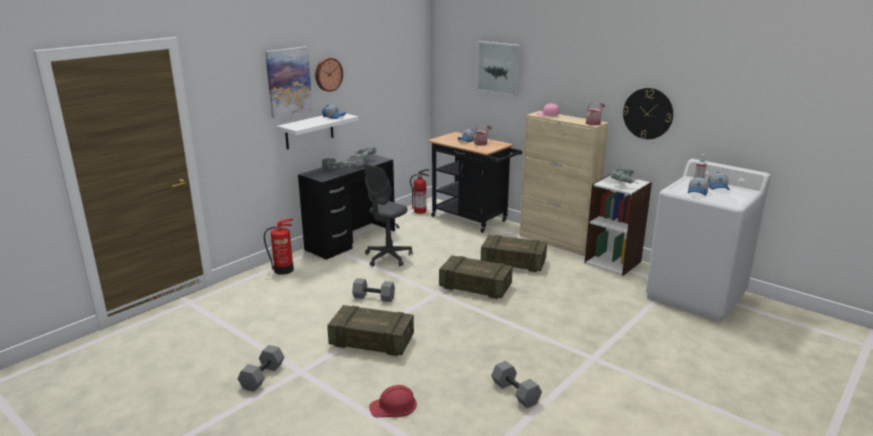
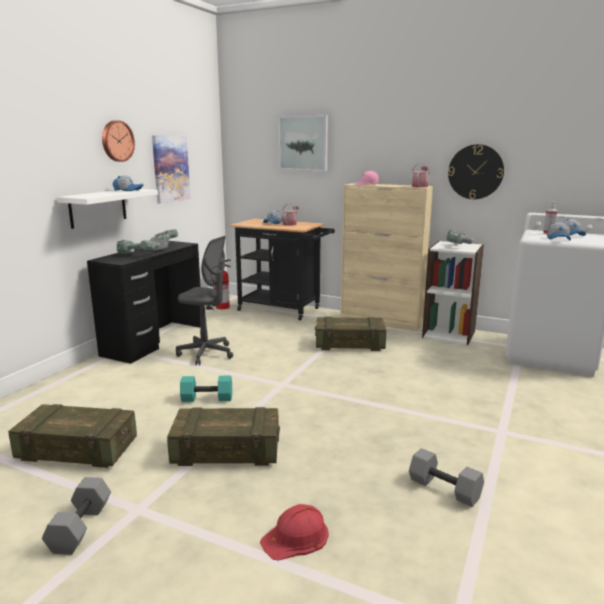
camera: 15 degrees left, 5 degrees down
(284, 270) = (78, 381): fire extinguisher -> none
(288, 81) = (70, 142): picture -> picture (170, 168)
(374, 297) = (207, 398): grey dumbbell -> turquoise dumbbell
(388, 257) = (206, 353): grey office chair -> grey office chair turned 90 degrees counterclockwise
(475, 287) = (323, 373): crate -> crate (77, 451)

